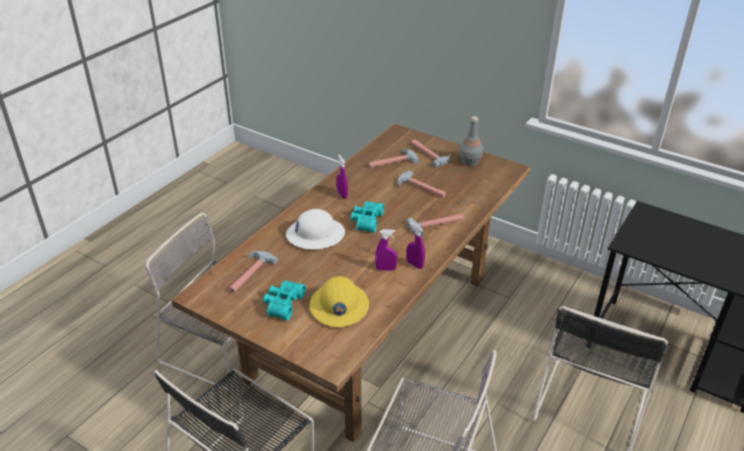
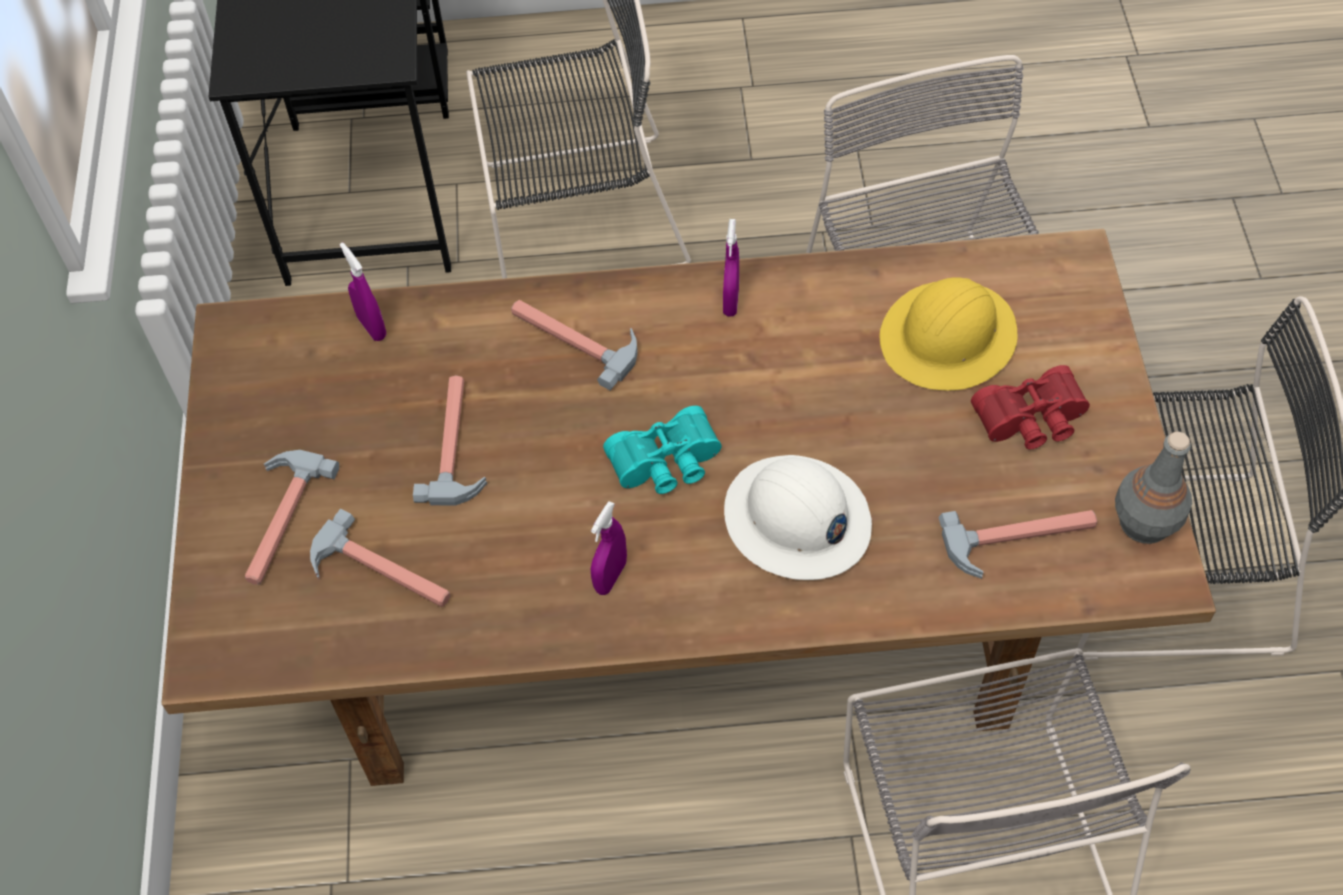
camera: 125 degrees left, 20 degrees up
(283, 304) = (1032, 421): turquoise binoculars -> red binoculars
(386, 269) = (785, 335): purple spray bottle -> purple spray bottle (372, 327)
(470, 162) = (259, 418): grey bottle -> grey bottle (1144, 522)

